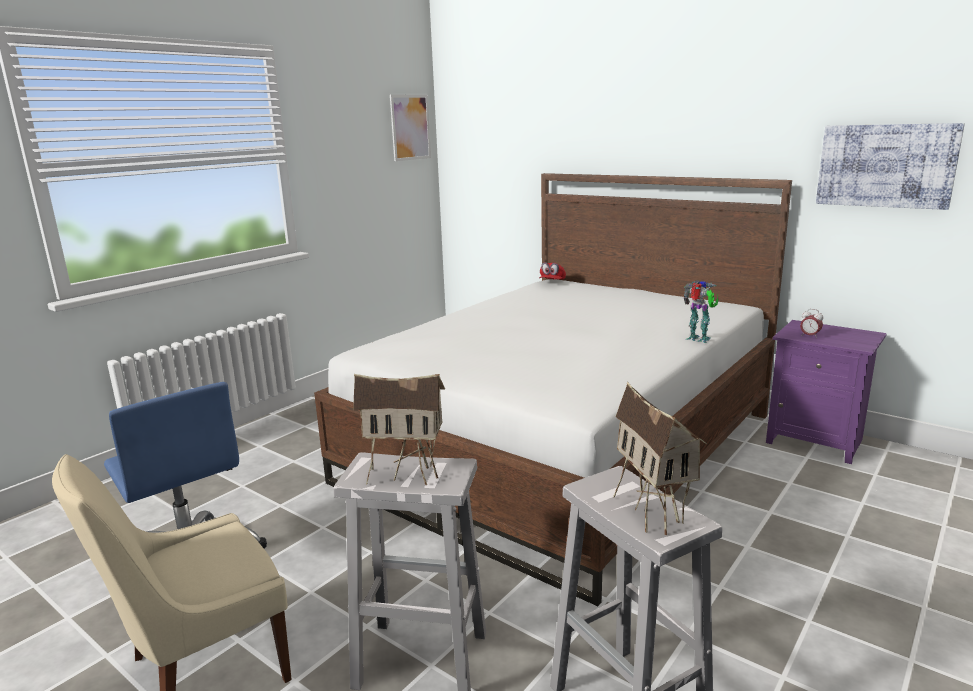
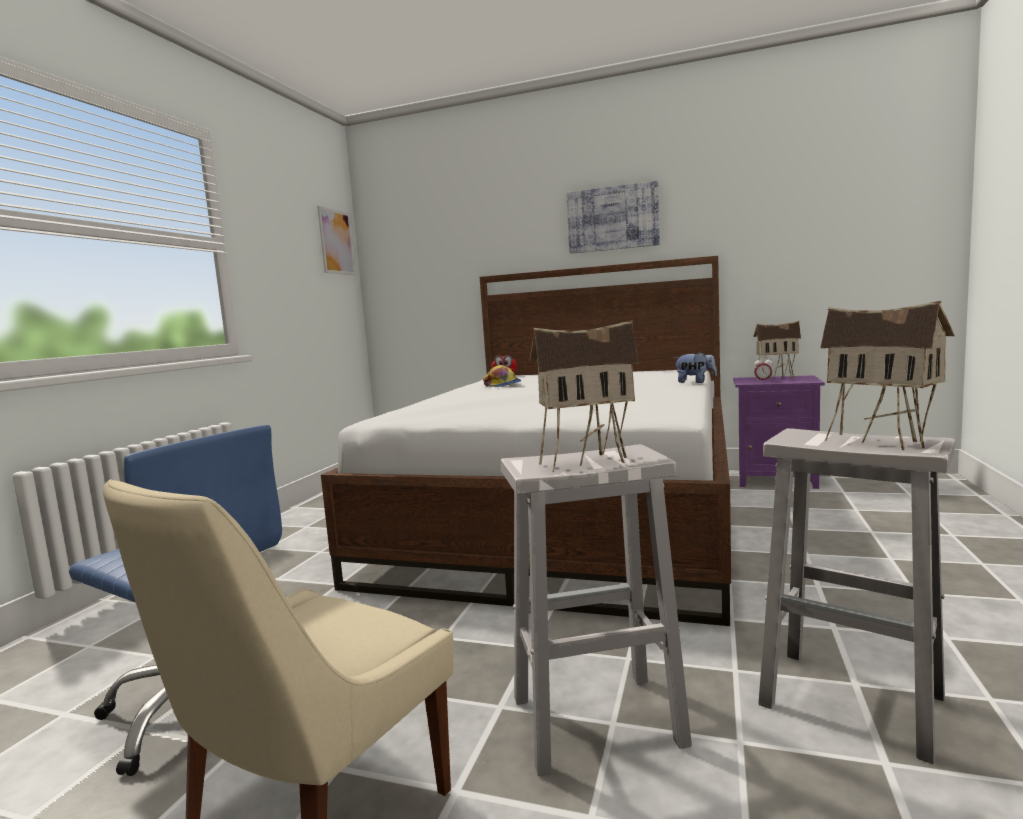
camera: 20 degrees left, 10 degrees down
(525, 304) = (502, 385): none -> cap
(699, 339) = (695, 382): toy robot -> plush toy
(834, 331) = (775, 378): none -> toy house
(885, 165) = (790, 237): picture -> picture (612, 218)

